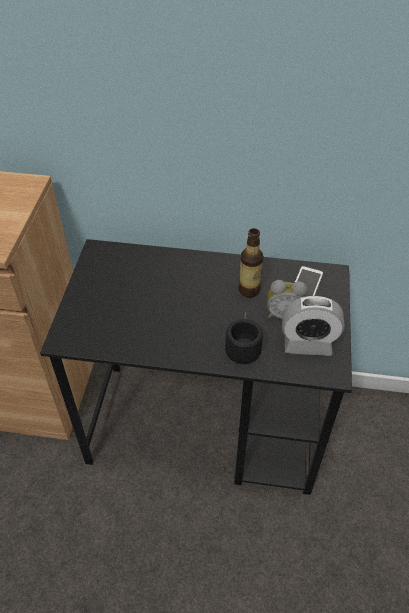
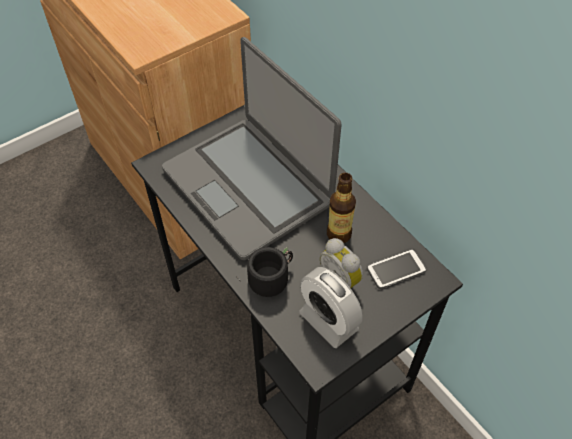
camera: 45 degrees right, 5 degrees up
(152, 304) = (248, 186): none -> laptop

